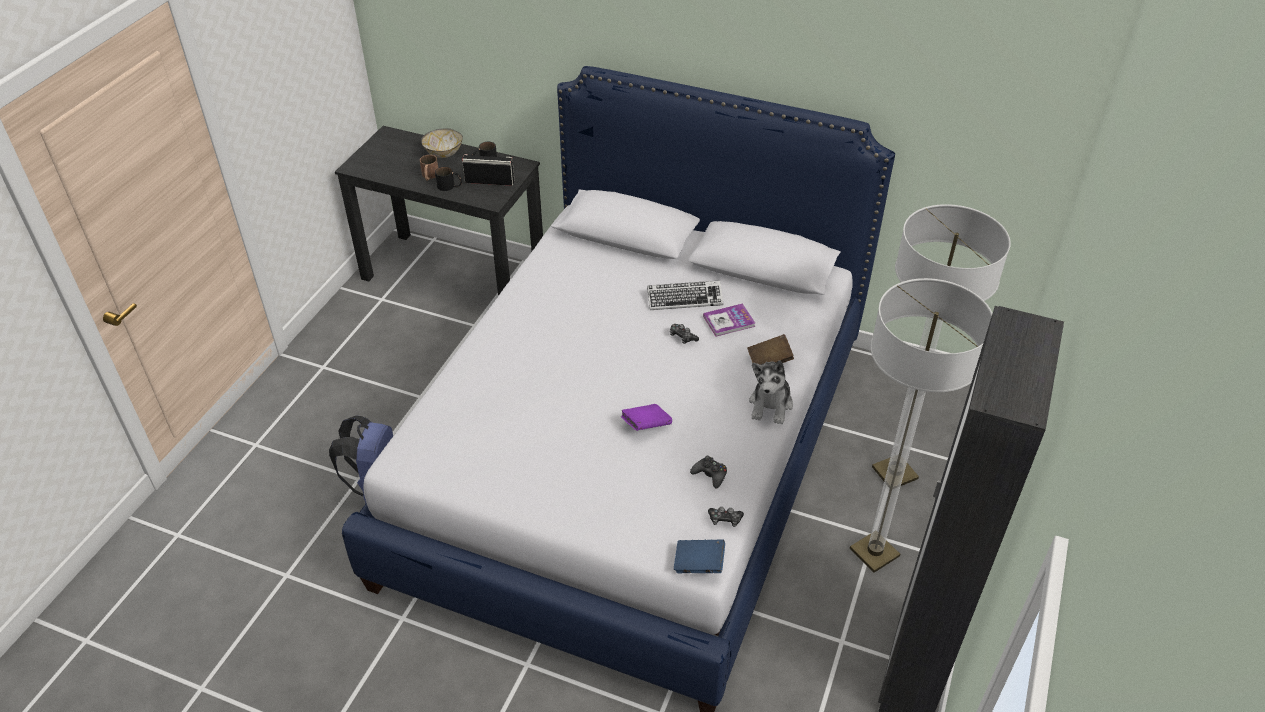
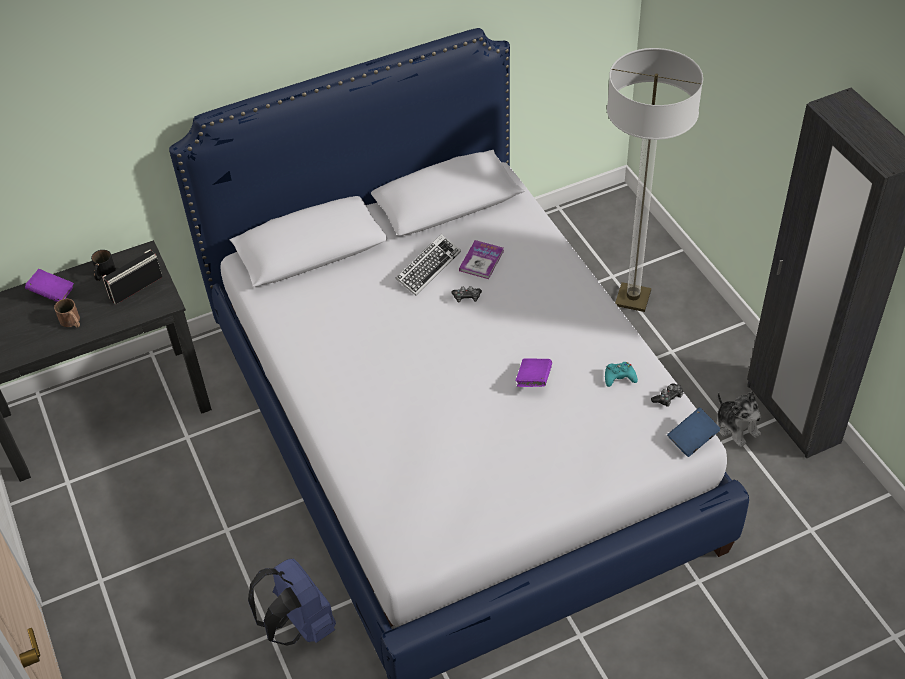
camera: 45 degrees left, 5 degrees up
(443, 153) = (52, 293): bowl -> purple book
(450, 186) = (106, 317): black mug -> none
(710, 474) = (619, 377): black game controller -> turquoise game controller
(769, 361) = (547, 268): brown book -> none
(771, 405) = (589, 298): plush toy -> plush toy (736, 427)
(874, 553) = (685, 362): floor lamp -> none

